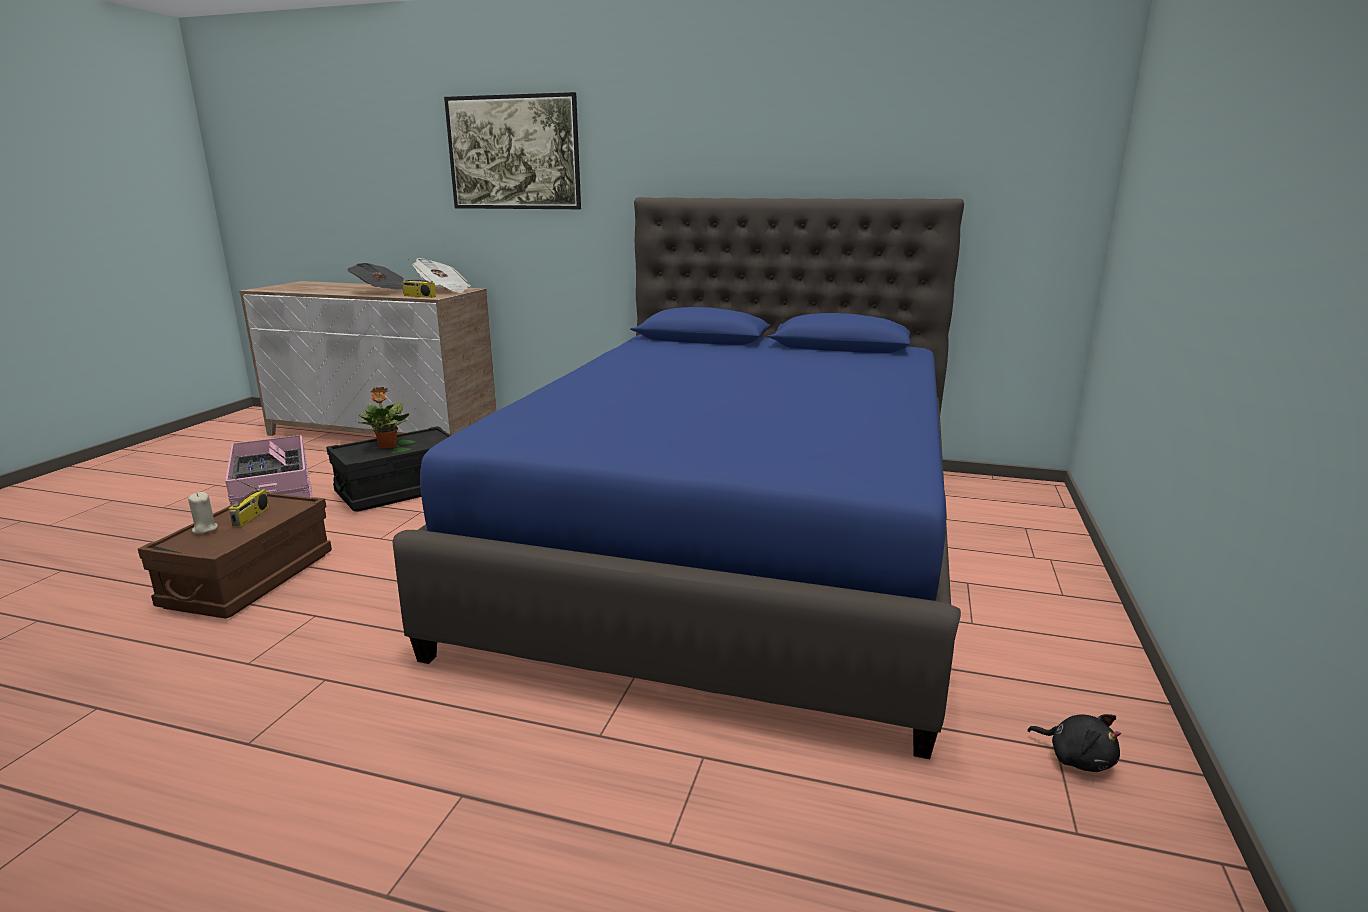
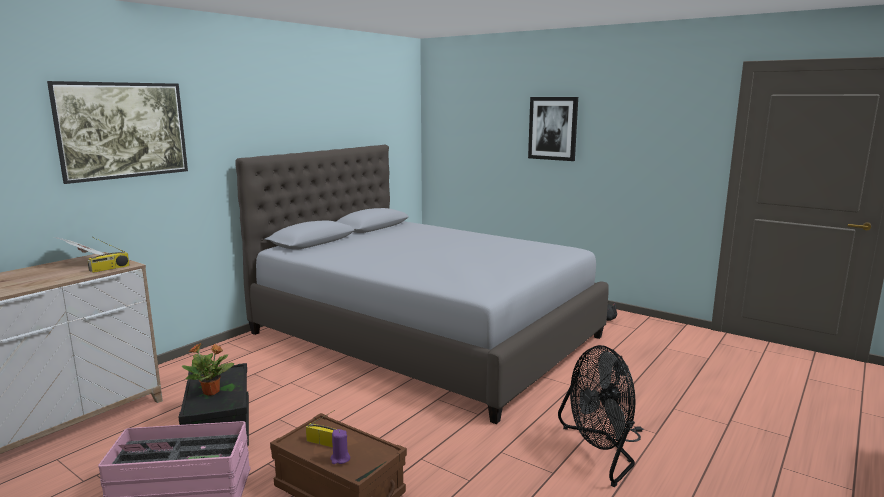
camera: 70 degrees left, 5 degrees down
(205, 529) = (340, 459): beige candle -> purple candle
(318, 804) = (604, 449): none -> black fan
(382, 292) = (47, 278): newspaper -> none
(736, 543) = (424, 335): blue bed -> grey bed
(1246, 145) = (553, 128): none -> picture

